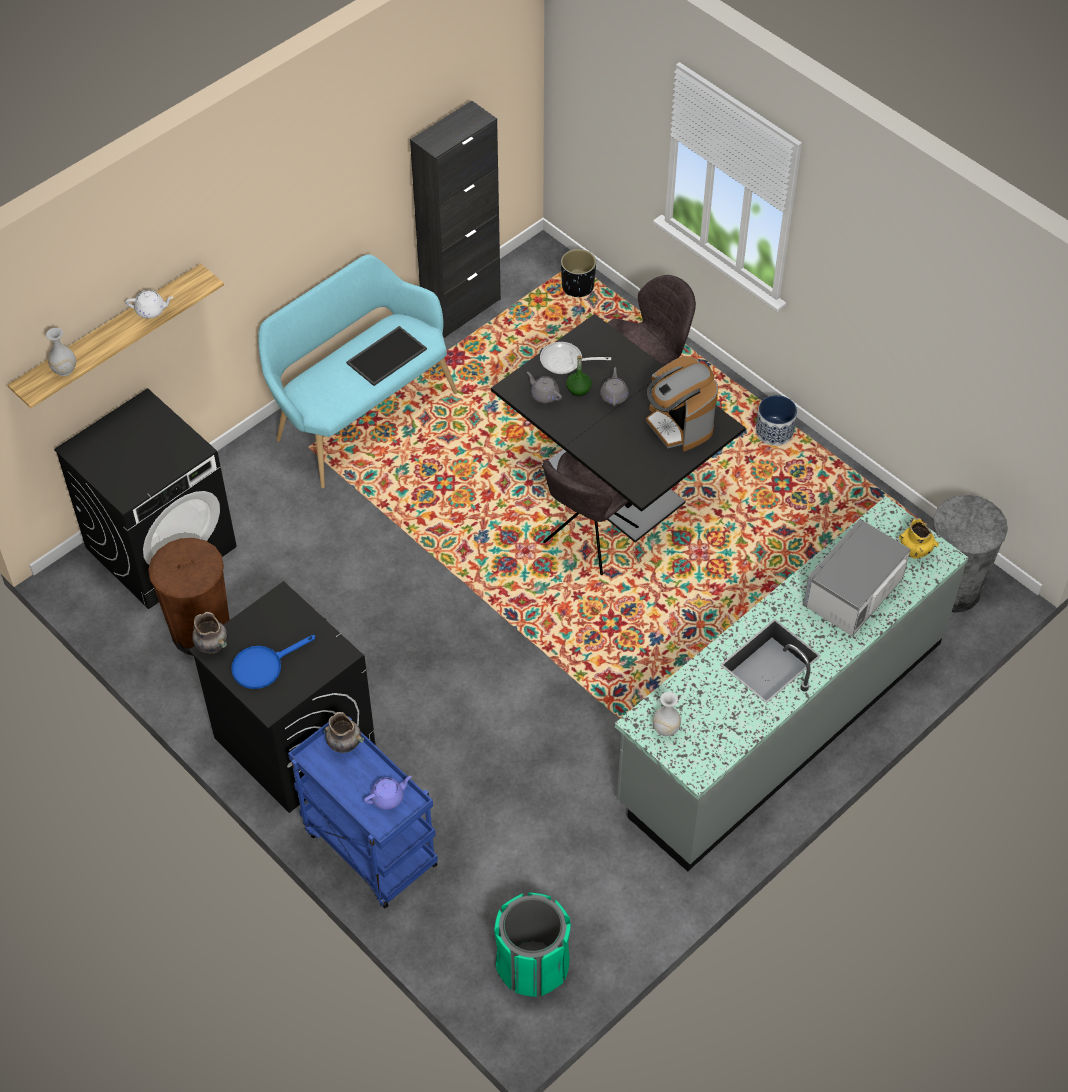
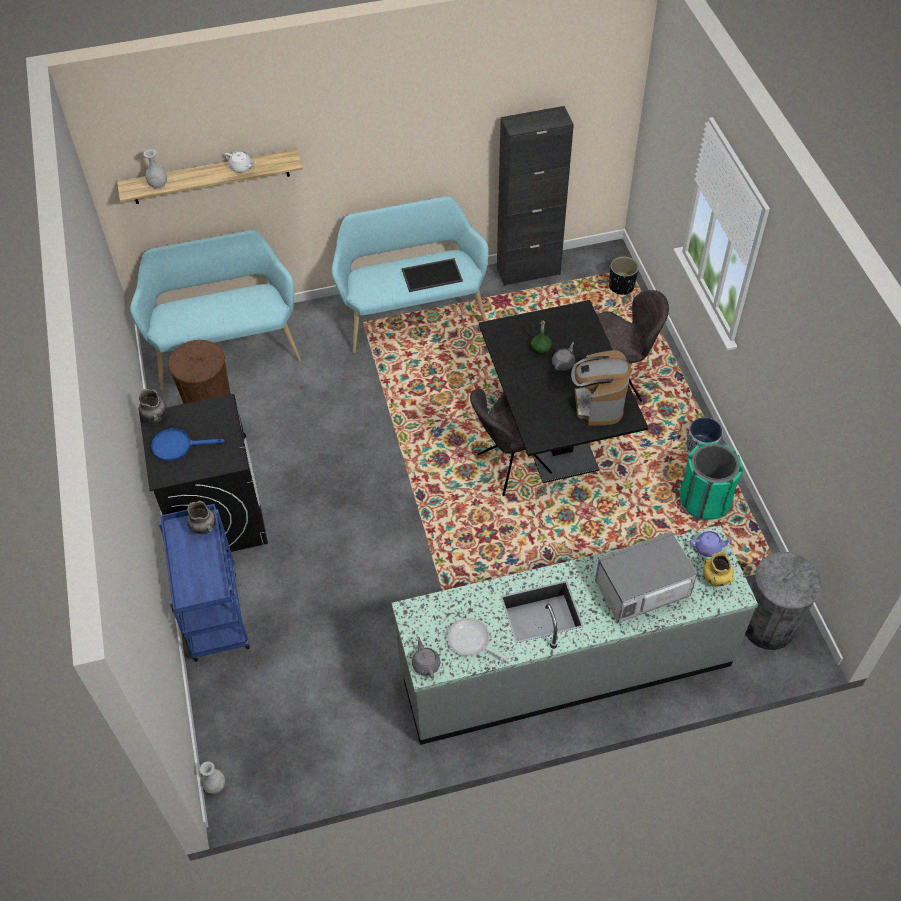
camera: 30 degrees right, 0 degrees up
(161, 546) = (226, 348): black washing machine -> turquoise bench
(388, 797) = (206, 580): purple teapot -> purple teapot (708, 548)
(532, 965) = (264, 756): green trash can -> green trash can (704, 500)
(544, 395) = (513, 342): grey teapot -> grey teapot (426, 664)
(565, 361) = (545, 325): frying pan -> frying pan (472, 642)
(665, 729) = (425, 625): white vase -> white vase (215, 785)

